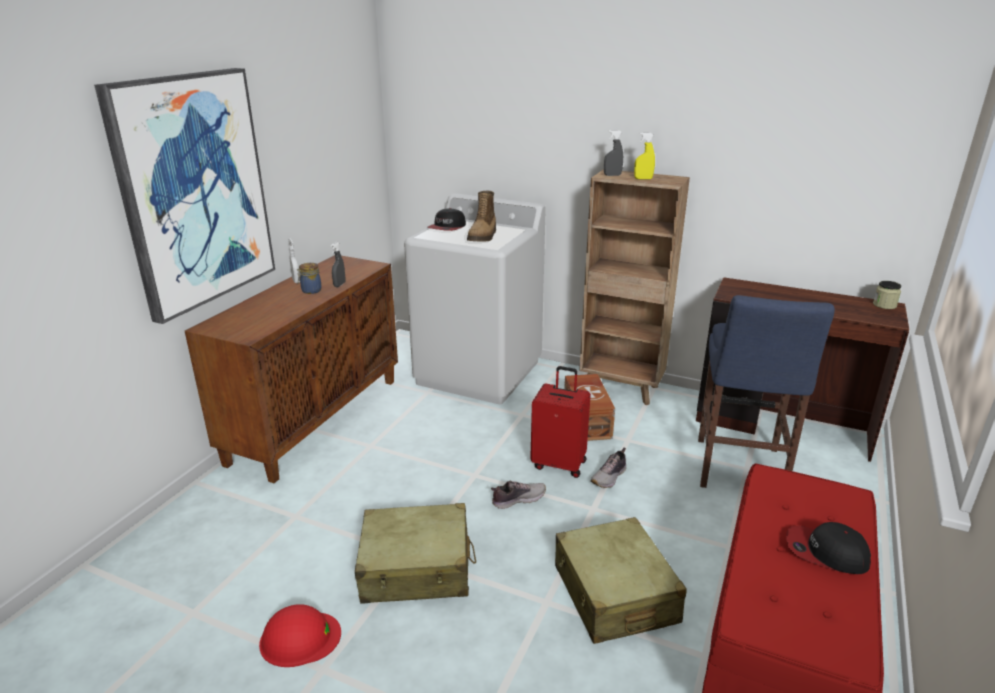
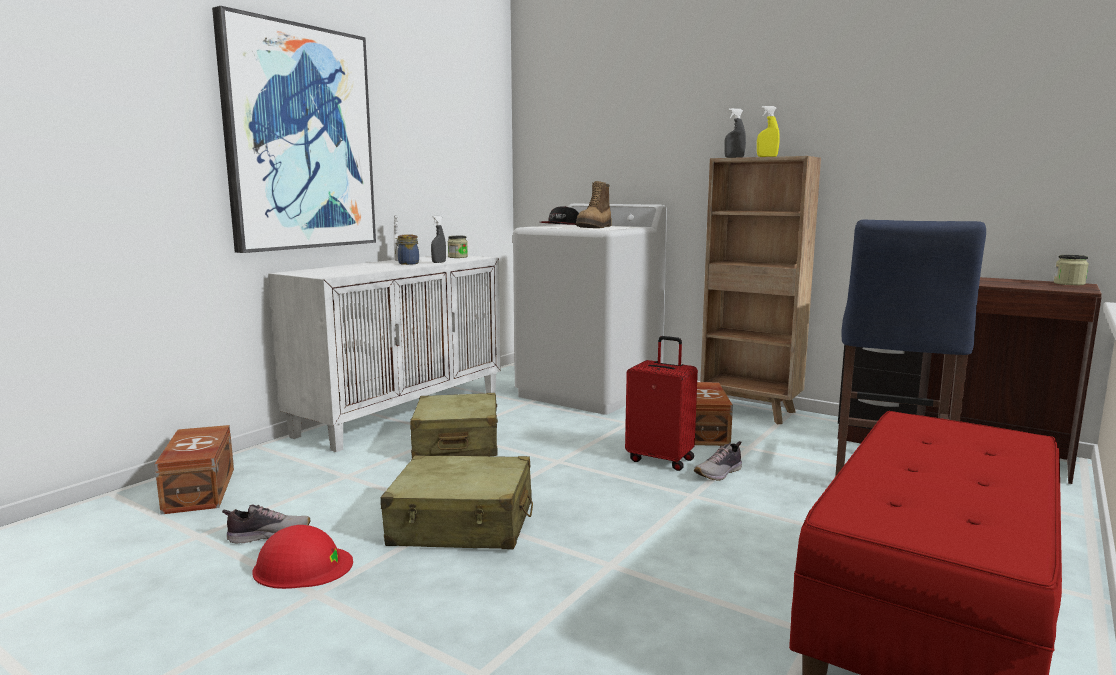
camera: 10 degrees right, 15 degrees down
(166, 552) = (198, 490): none -> brown storage box
(316, 419) = (402, 413): brown cabinet -> white cabinet
(351, 265) = (458, 257): none -> jar
(517, 499) = (602, 482): shoe -> shoe (268, 536)
(614, 594) = (701, 566): beige suitcase -> beige suitcase (457, 444)
(825, 552) = (978, 473): cap -> none

